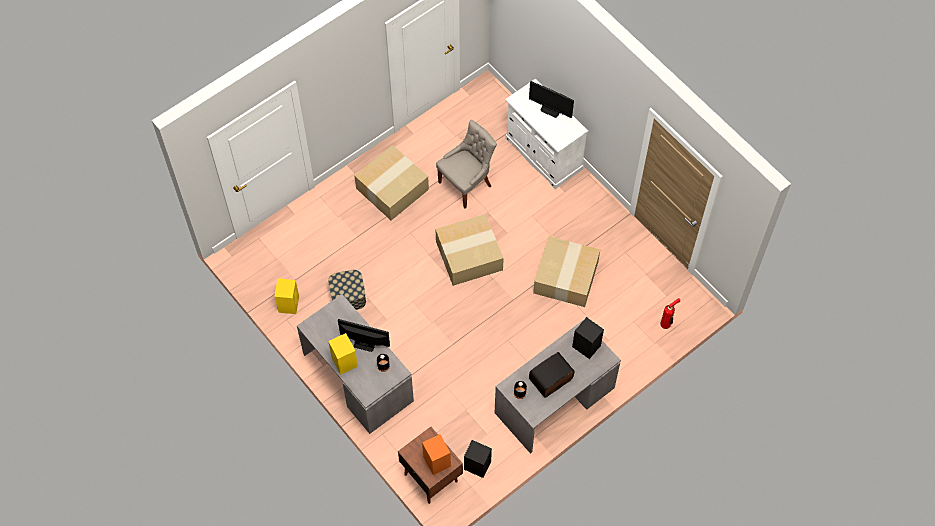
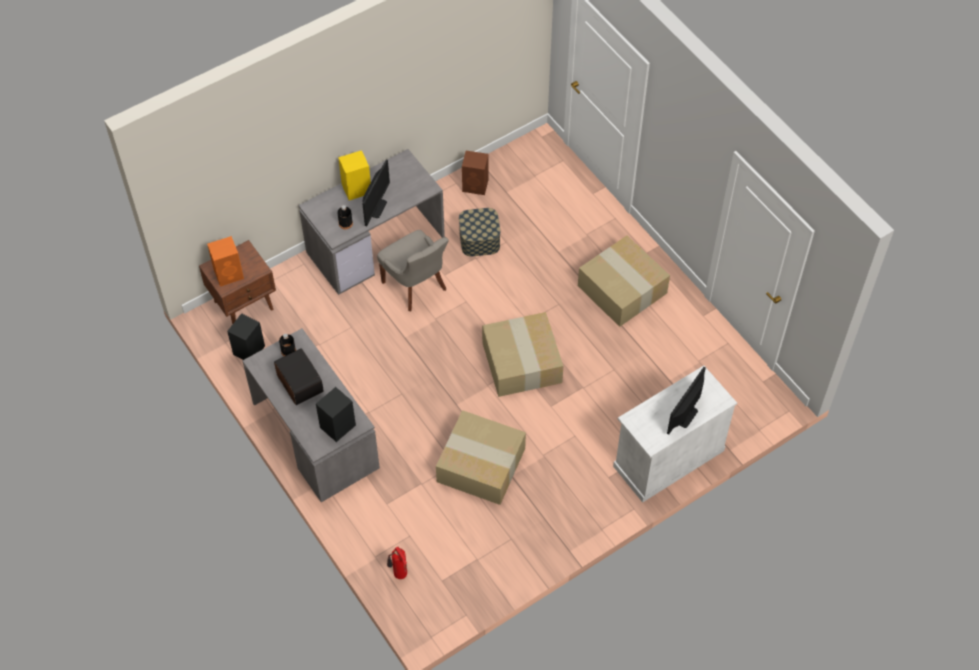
camera: 95 degrees right, 5 degrees down
(289, 303) = (476, 185): yellow speaker -> brown speaker
(466, 184) = (625, 367): grey chair -> grey chair (416, 286)

